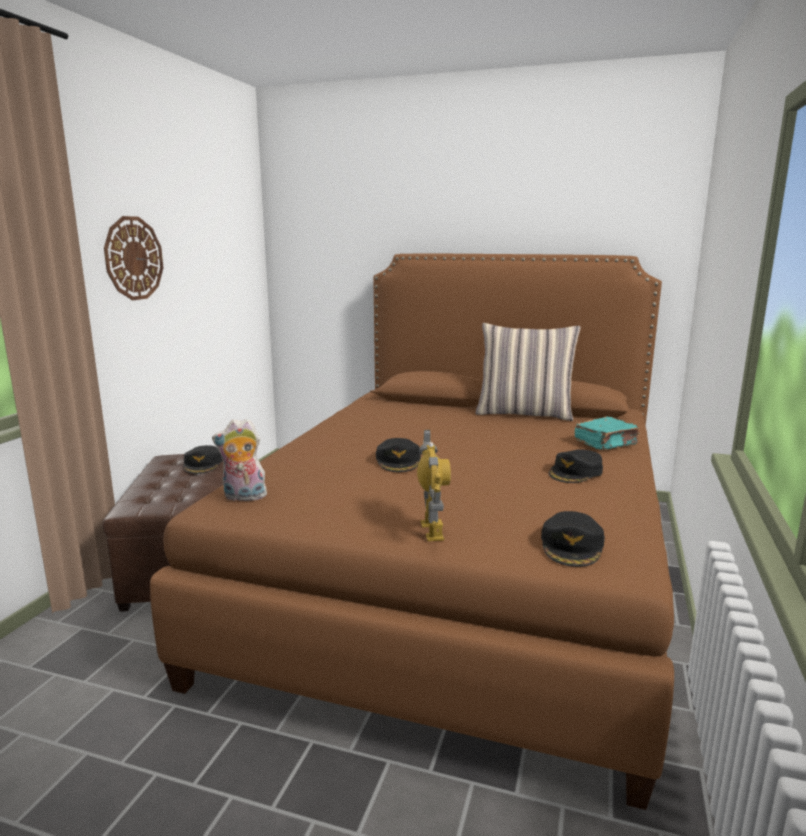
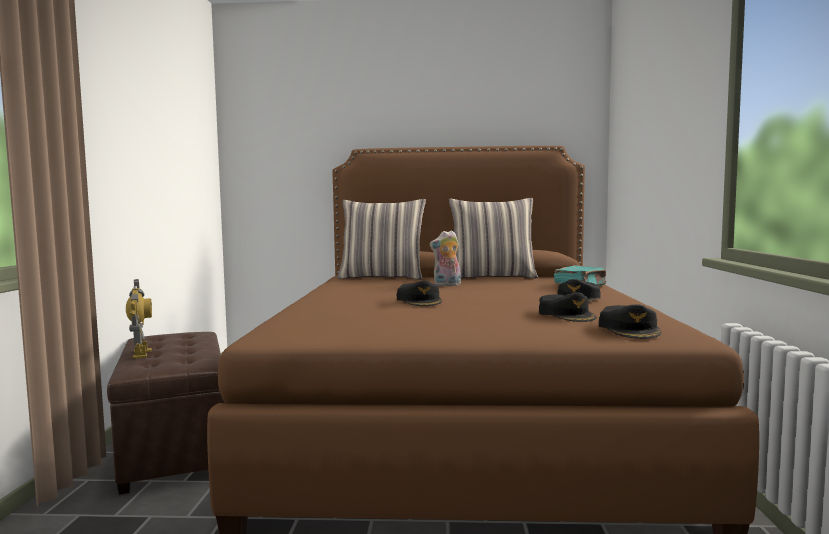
camera: 15 degrees left, 10 degrees down
(133, 258) = (117, 129): wall clock -> none
(203, 464) = (192, 338): black cap -> black cap (566, 315)
(243, 497) = (293, 328): plush toy -> plush toy (447, 285)
(407, 404) = (382, 277): none -> pillow
(432, 530) = (501, 331): toy robot -> toy robot (141, 354)

